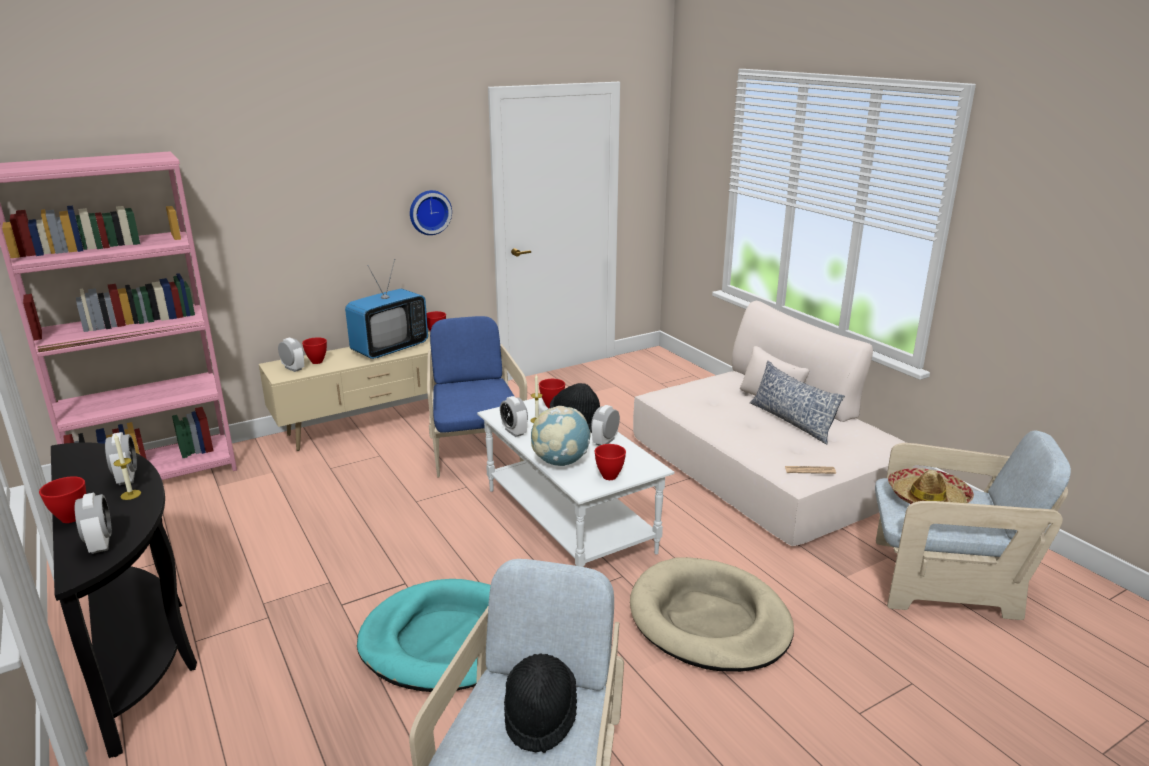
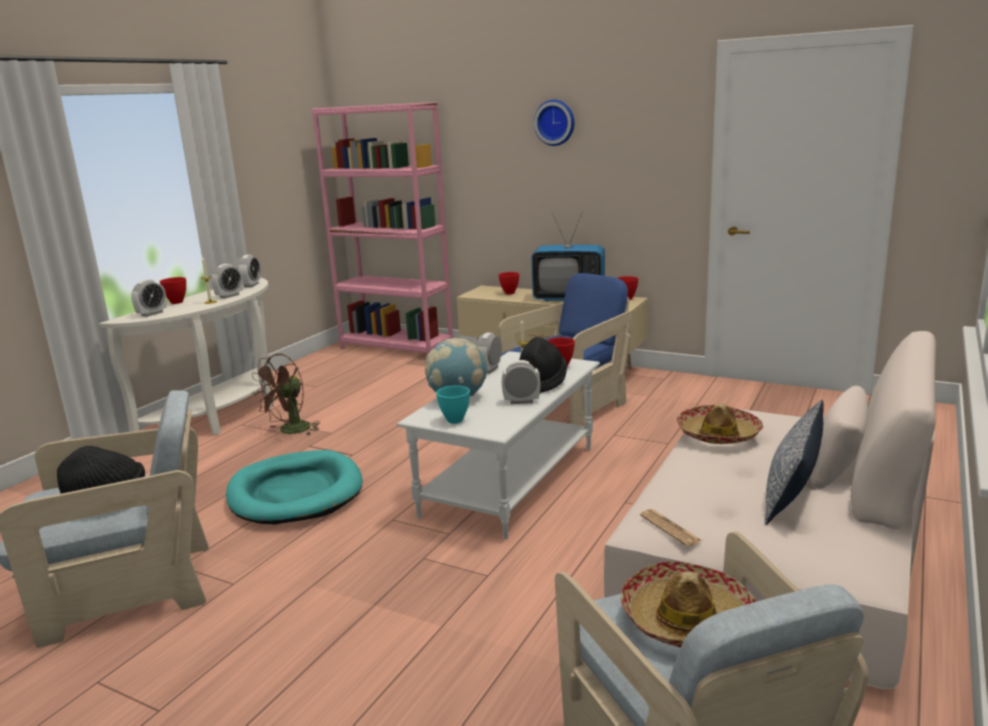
camera: 60 degrees right, 5 degrees down
(142, 650) = (224, 416): black console table -> white console table
(280, 608) = (290, 431): none -> brown fan
(293, 368) = (488, 292): alarm clock -> alarm clock (251, 285)
(429, 212) = (639, 173): wall clock -> wall clock (555, 122)
(610, 477) = (455, 421): red bowl -> turquoise bowl
(699, 409) = (718, 434): none -> hat
(709, 620) = (421, 601): beige dog bed -> none

